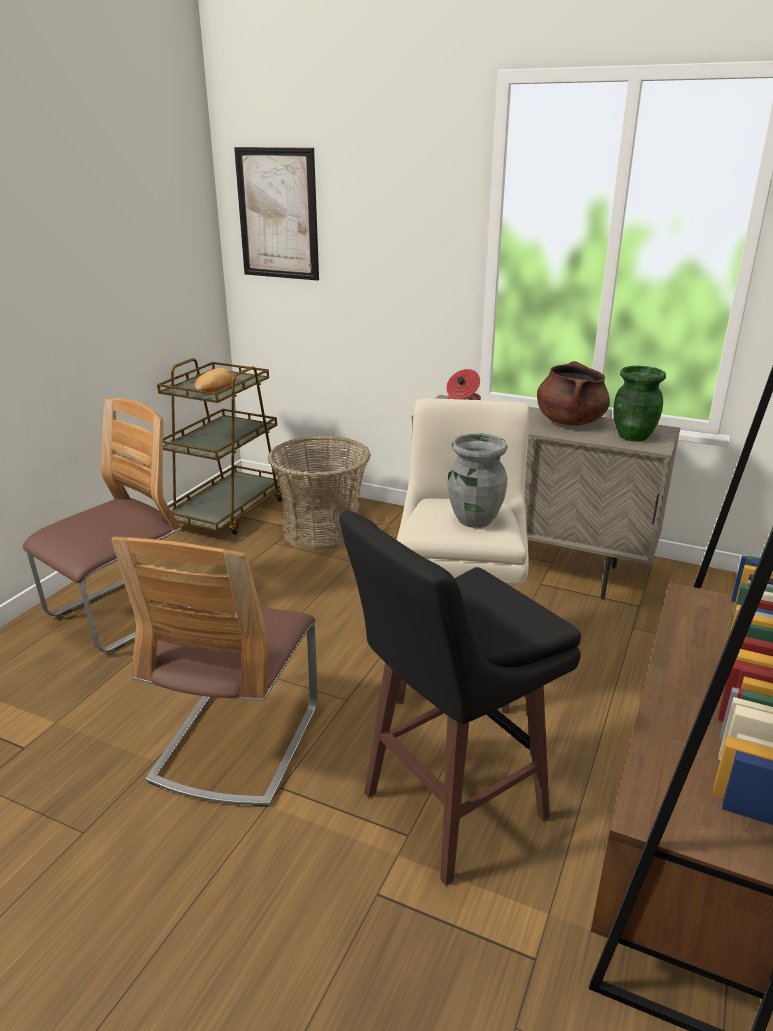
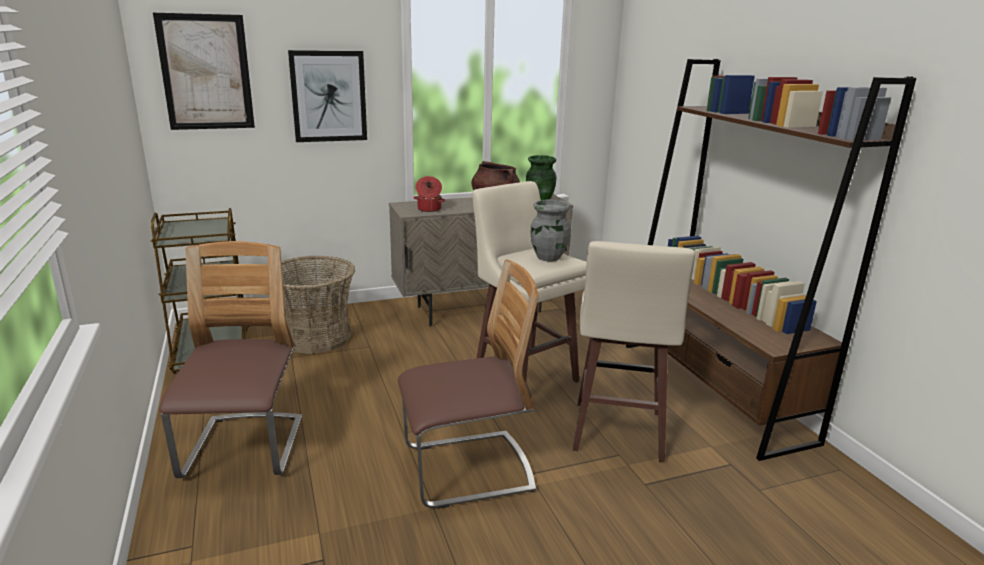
camera: 45 degrees left, 5 degrees down
(214, 386) = (198, 232): bread -> none
(237, 742) = (467, 469): chair -> chair turned 75 degrees counterclockwise
(397, 250) = (328, 96): none -> picture
(449, 807) = (616, 433): black stool -> beige stool

